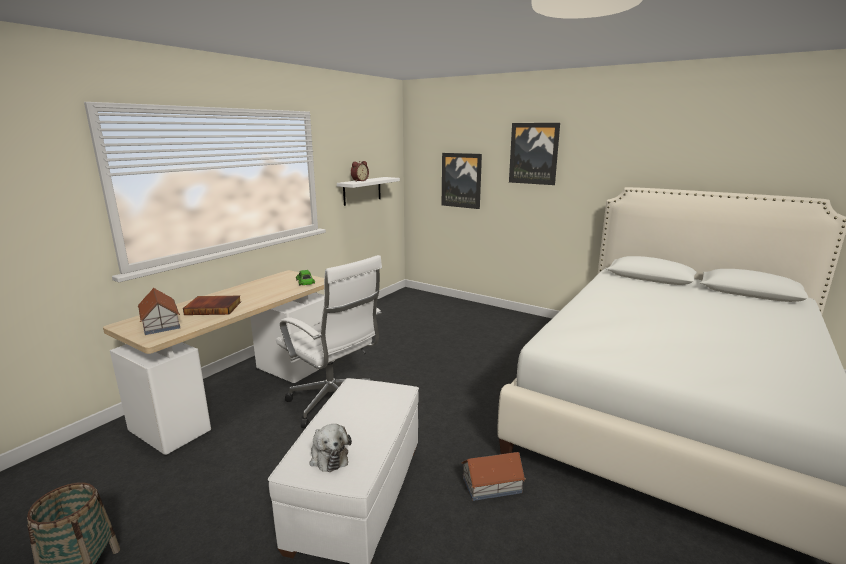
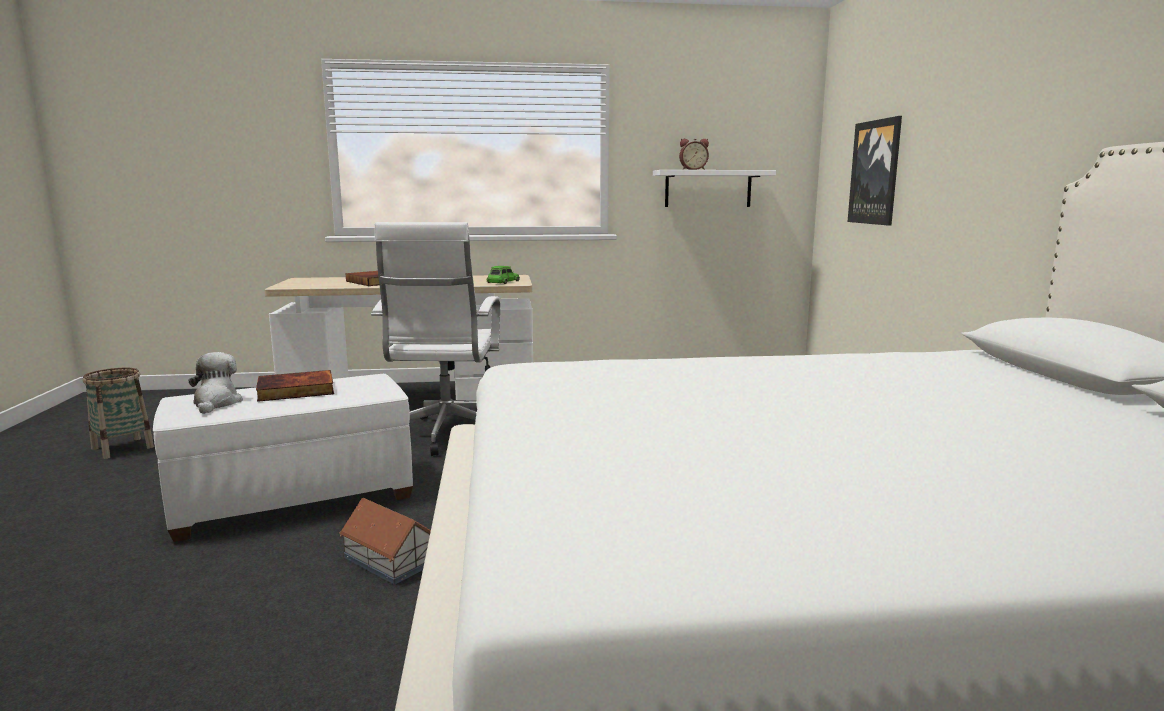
camera: 50 degrees right, 5 degrees down
(161, 323) = (318, 282): toy house -> none
(328, 456) = (216, 403): plush toy -> plush toy turned 150 degrees clockwise
(344, 418) = (295, 391): none -> book
(534, 153) = (972, 99): picture -> none

